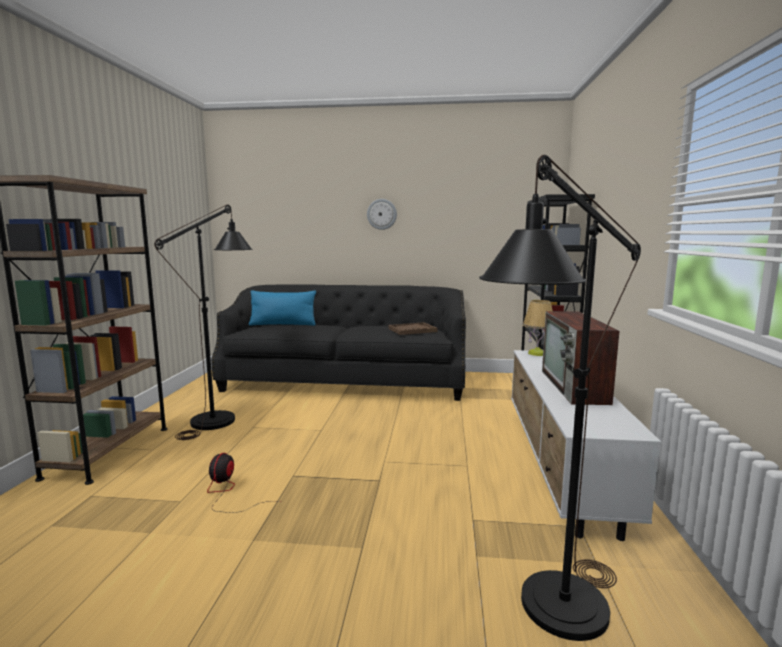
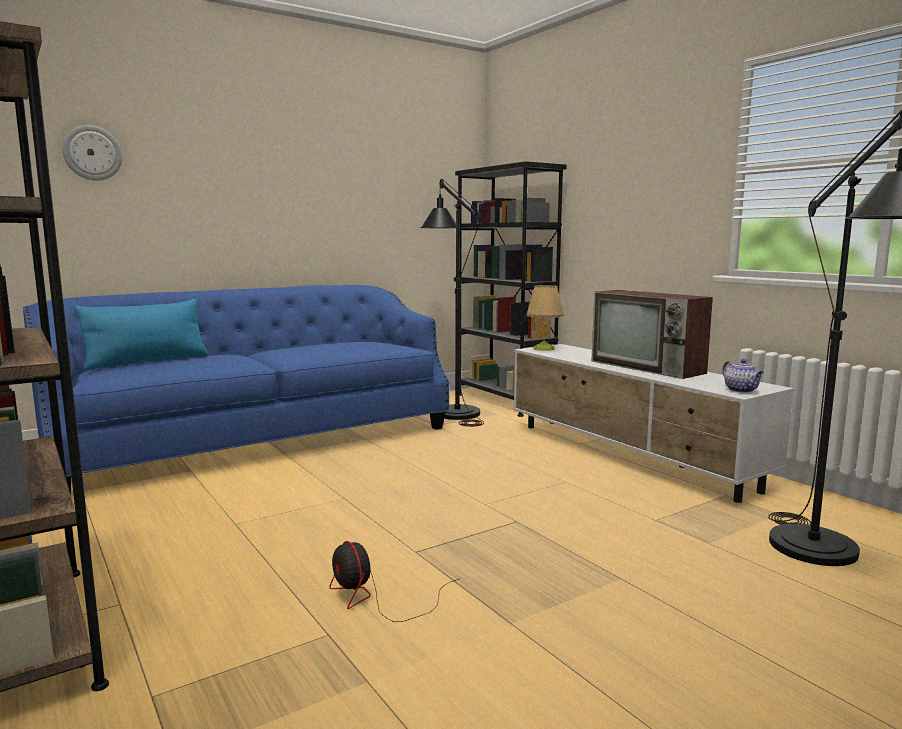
camera: 40 degrees left, 0 degrees up
(221, 417) = (149, 528): black floor lamp -> black floor lamp (452, 410)
(345, 382) = (258, 441): black sofa -> blue sofa
(382, 214) = (266, 178): wall clock -> wall clock (92, 153)
(412, 330) = (365, 344): brown tray -> none
(592, 428) = (741, 390): none -> teapot

